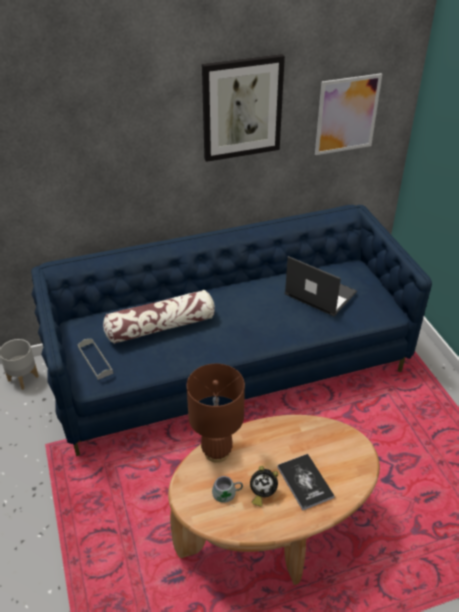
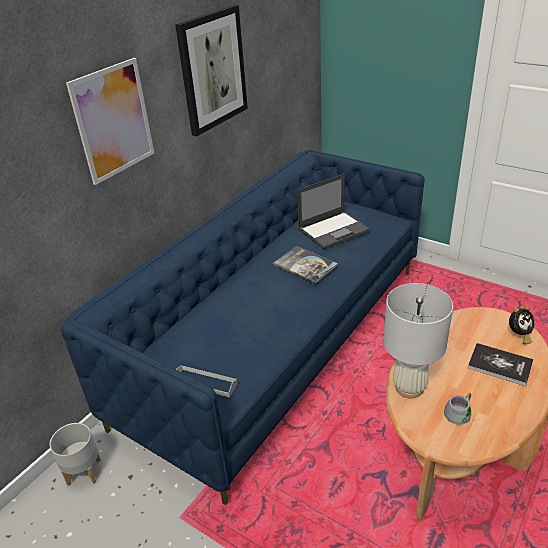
camera: 35 degrees left, 5 degrees down
(161, 327) = (235, 320): pillow -> none
(217, 452) = (409, 387): brown table lamp -> white table lamp
(258, 312) = (305, 265): none -> book
(262, 493) = (483, 394): alarm clock -> alarm clock (518, 335)
(319, 293) = (334, 229): laptop -> laptop turned 150 degrees clockwise
(347, 114) = (283, 62): picture -> picture (113, 121)

